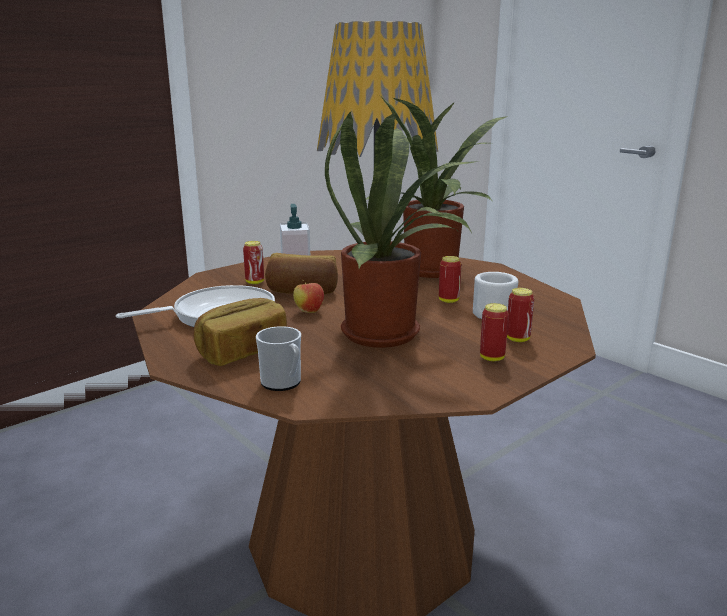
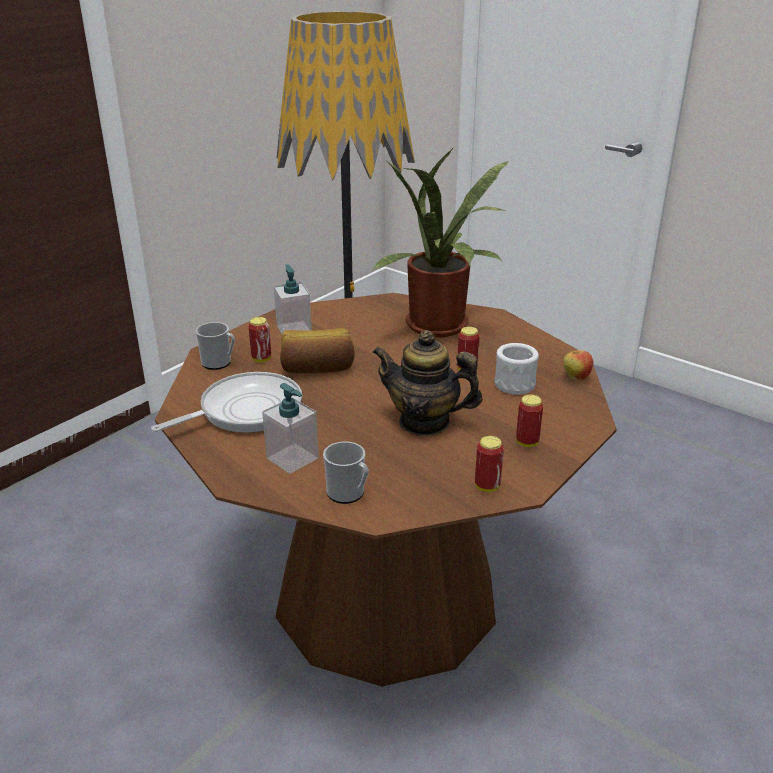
camera: 10 degrees left, 10 degrees up
(215, 283) = (219, 363): none -> mug
(242, 352) = (292, 458): bread -> soap dispenser
(309, 311) = (335, 397): apple -> apple (576, 377)
(389, 335) = (424, 422): potted plant -> teapot
(517, 339) = (544, 416): can -> can (487, 486)

